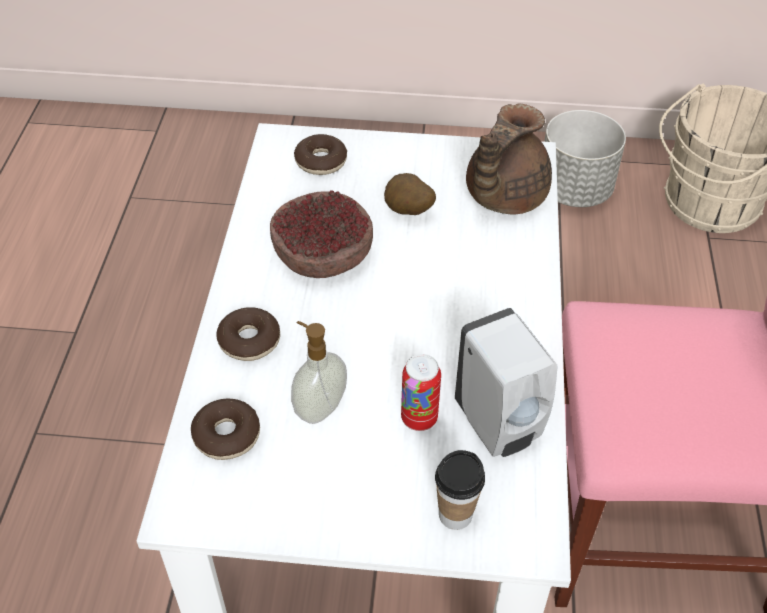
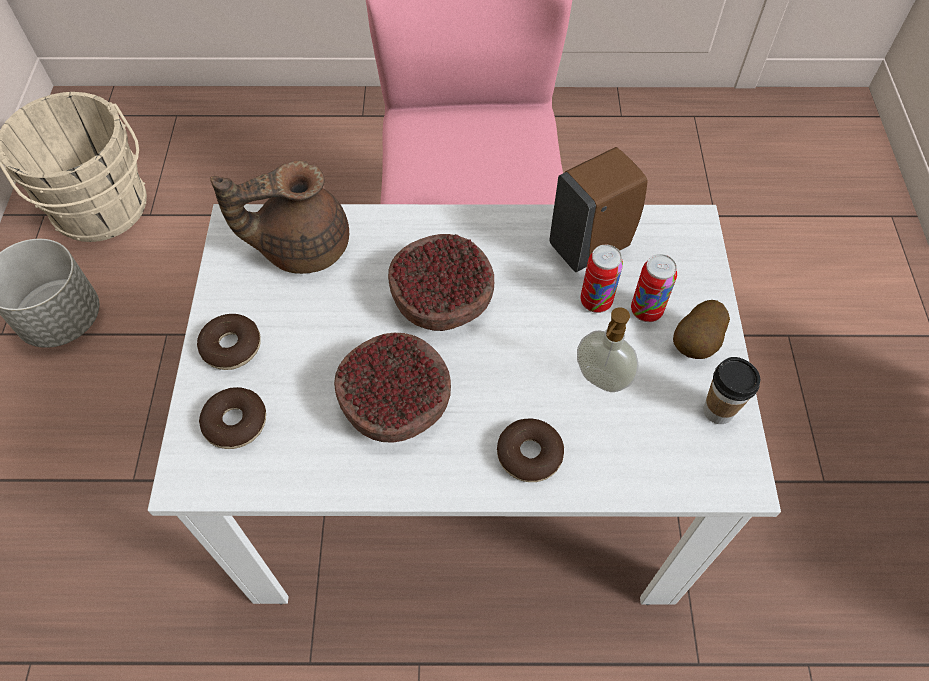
camera: 95 degrees left, 10 degrees up
(227, 435) = (650, 454): donut -> donut (231, 347)
(402, 464) = (646, 311): none -> can
(408, 212) = (327, 327): potato -> potato (696, 344)
(433, 292) = (443, 299): none -> bowl
(455, 515) = (684, 272): cup -> cup (718, 411)
(499, 427) = (592, 246): white soap dispenser -> brown soap dispenser
(502, 196) = (301, 246): brown teapot -> brown teapot turned 135 degrees clockwise

